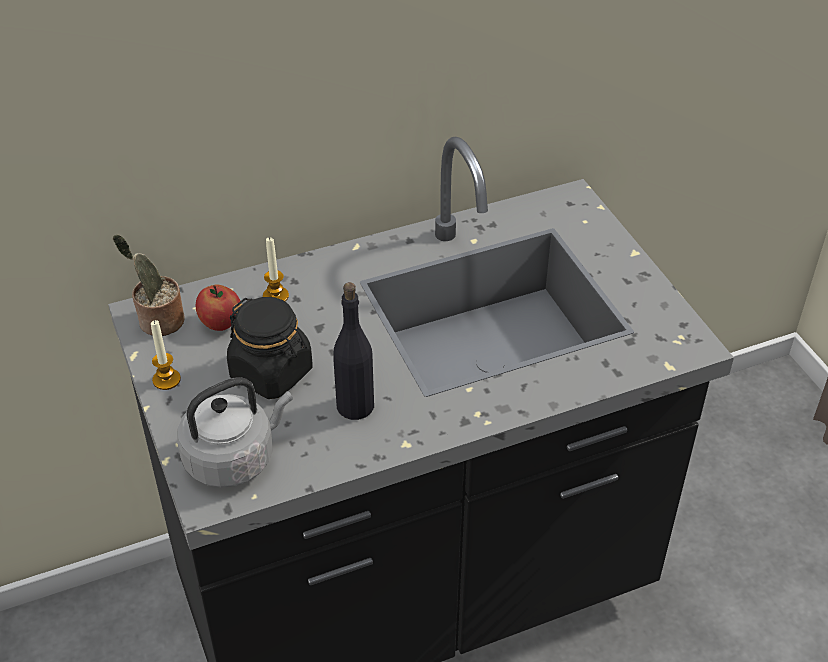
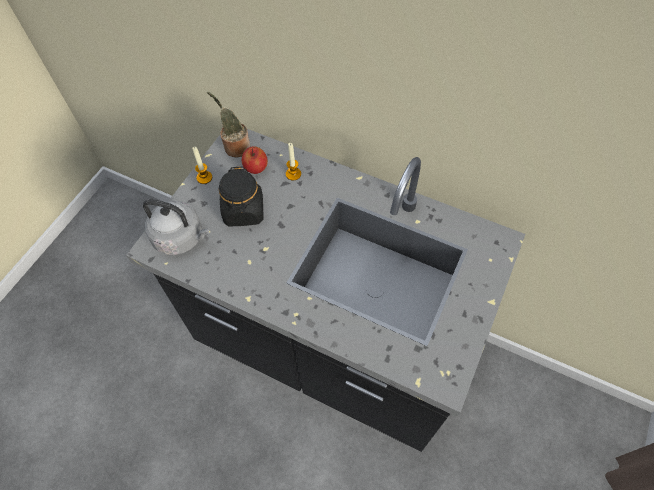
camera: 50 degrees right, 15 degrees up
(355, 405) = (253, 259): black bottle -> none

